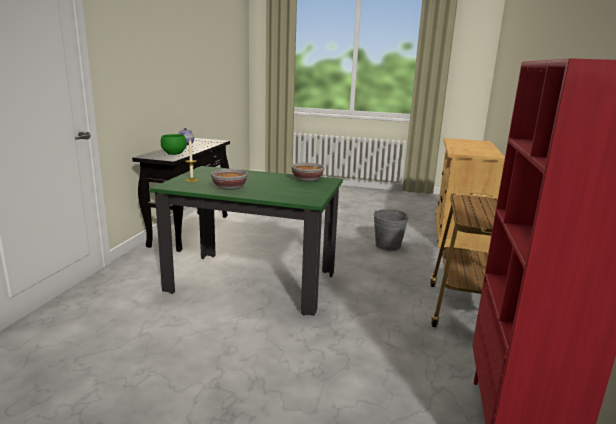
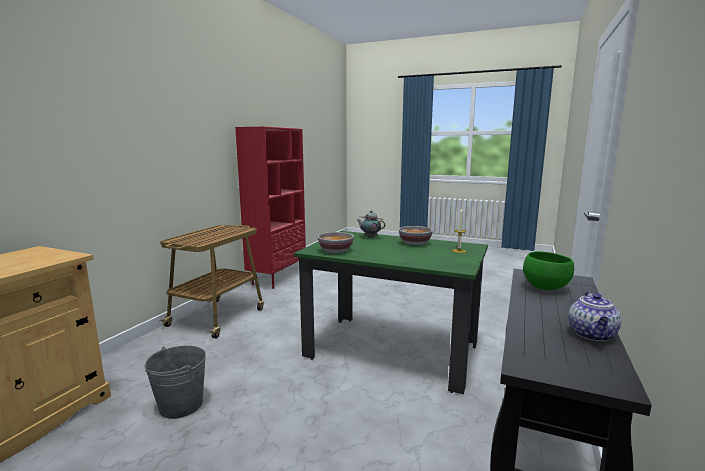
camera: 170 degrees left, 5 degrees down
(279, 195) = (370, 237): none -> teapot

